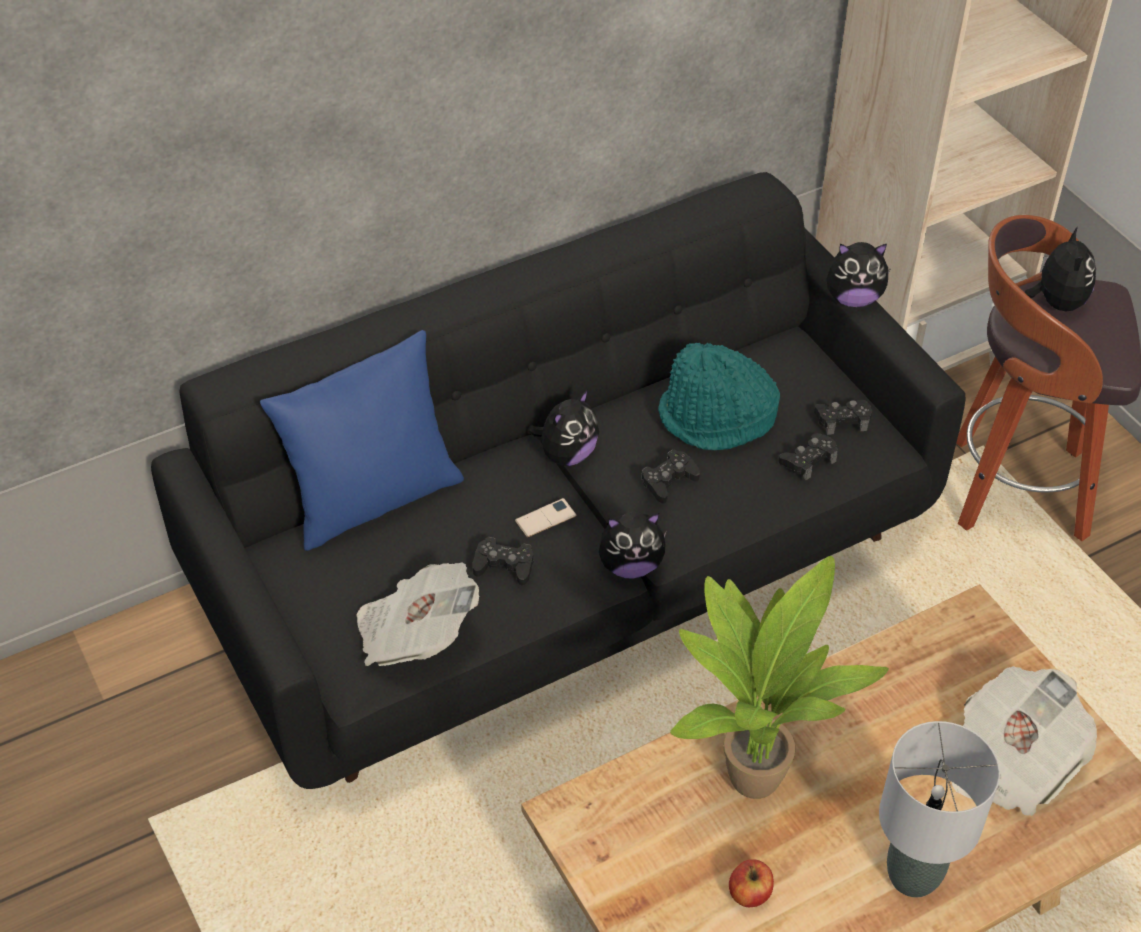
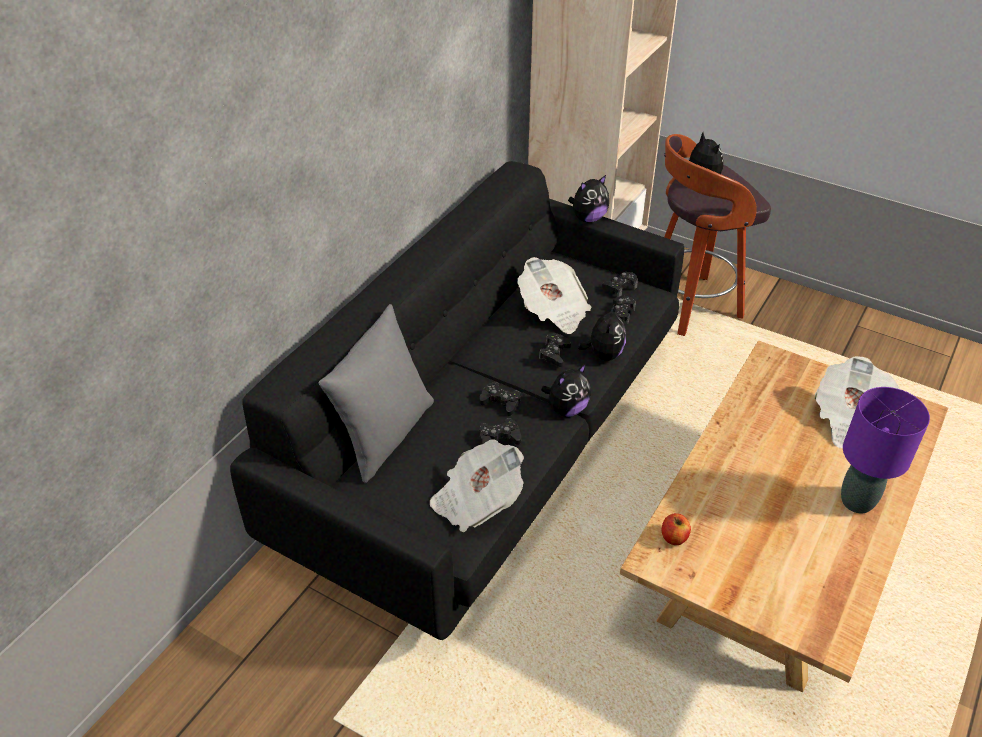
camera: 30 degrees left, 5 degrees down
(373, 499) = (384, 435): blue pillow -> grey pillow
(545, 518) = (500, 402): phone -> black game controller
(567, 454) = (480, 364): plush toy -> plush toy (603, 354)
(717, 418) = (553, 311): turquoise hat -> newspaper
(748, 775) = (730, 490): potted plant -> none
(750, 893) = (786, 553): apple -> apple (674, 537)
(914, 876) = (857, 501): grey table lamp -> purple table lamp

